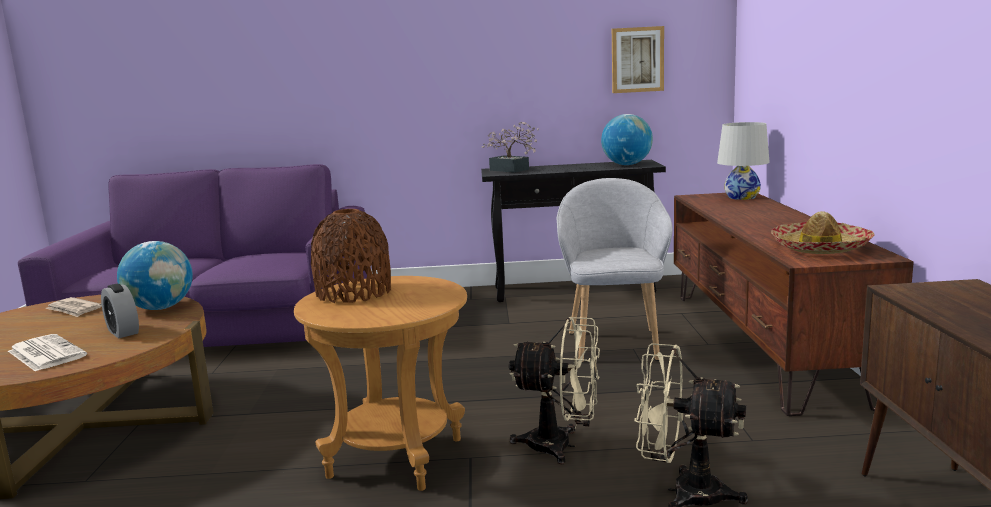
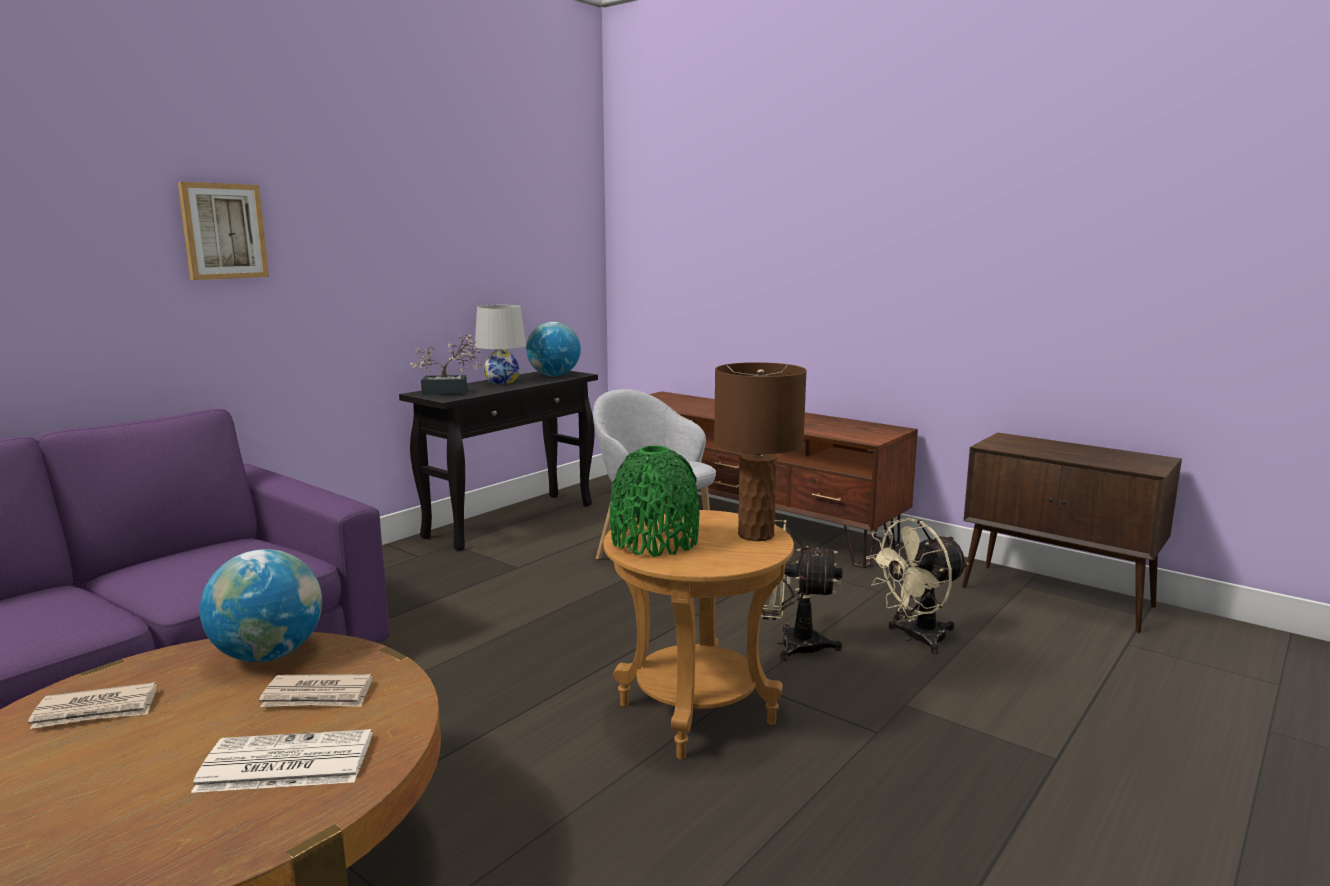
camera: 50 degrees left, 0 degrees up
(123, 332) = (318, 696): alarm clock -> newspaper
(354, 292) = (654, 542): brown vase -> green vase
(419, 307) = (756, 535): none -> brown table lamp
(561, 446) = (790, 645): beige fan -> beige fan turned 135 degrees counterclockwise
(637, 60) = (535, 263): picture -> picture (223, 231)
(741, 197) = (672, 397): white table lamp -> white table lamp (502, 381)
(820, 248) = (848, 429): hat -> none

